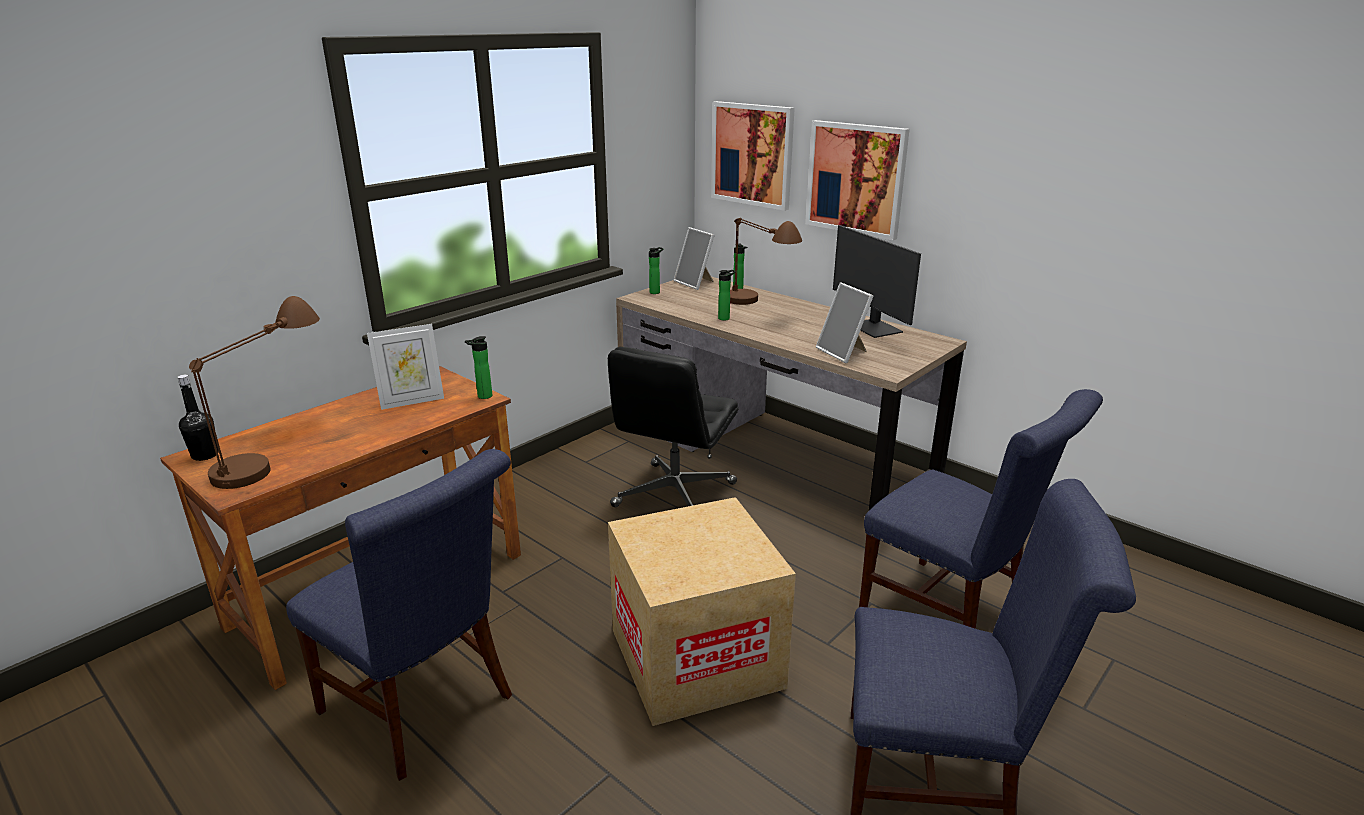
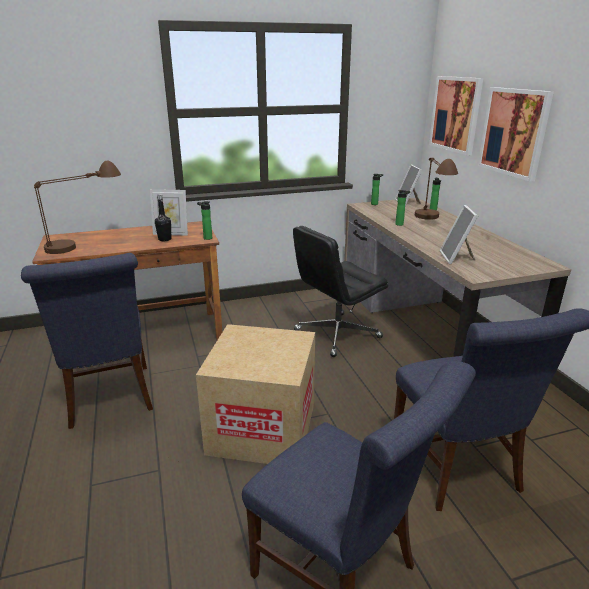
camera: 30 degrees right, 0 degrees up
(205, 455) = (59, 238): black bottle -> black bottle (165, 239)
(874, 328) = (502, 248): monitor -> none

